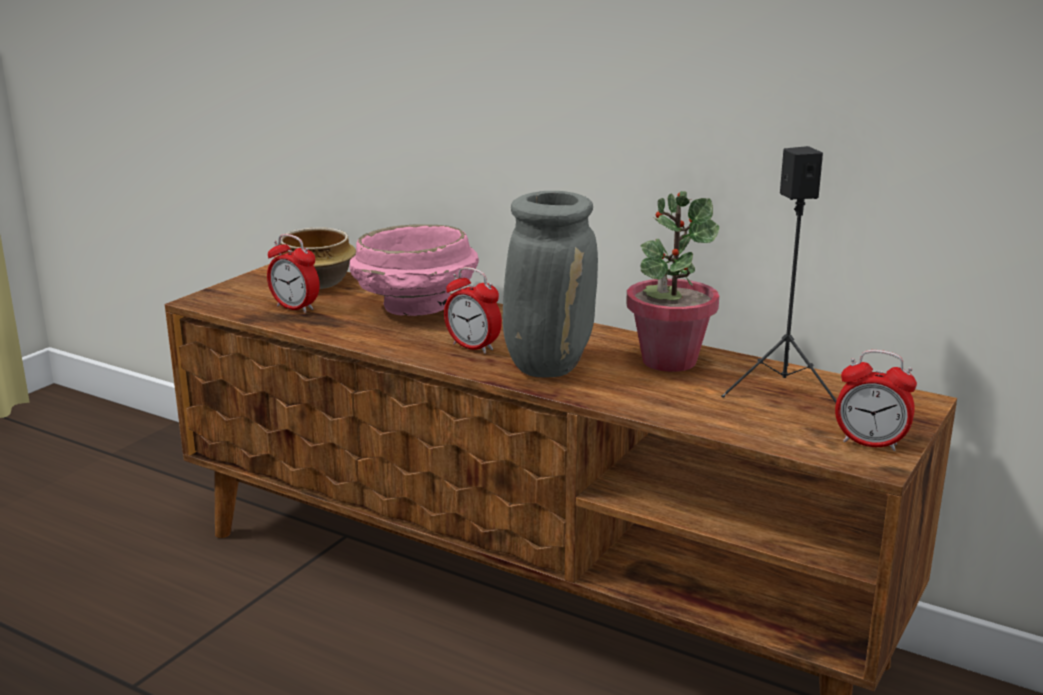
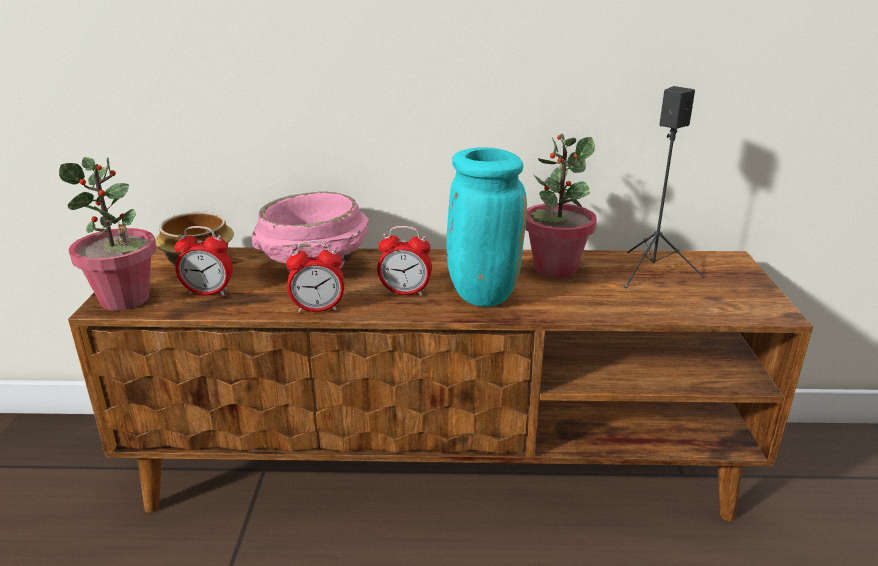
camera: 30 degrees left, 5 degrees up
(223, 299) = (125, 299): none -> potted plant
(548, 365) = (480, 294): grey vase -> turquoise vase
(870, 443) = (753, 299): alarm clock -> alarm clock (318, 309)

